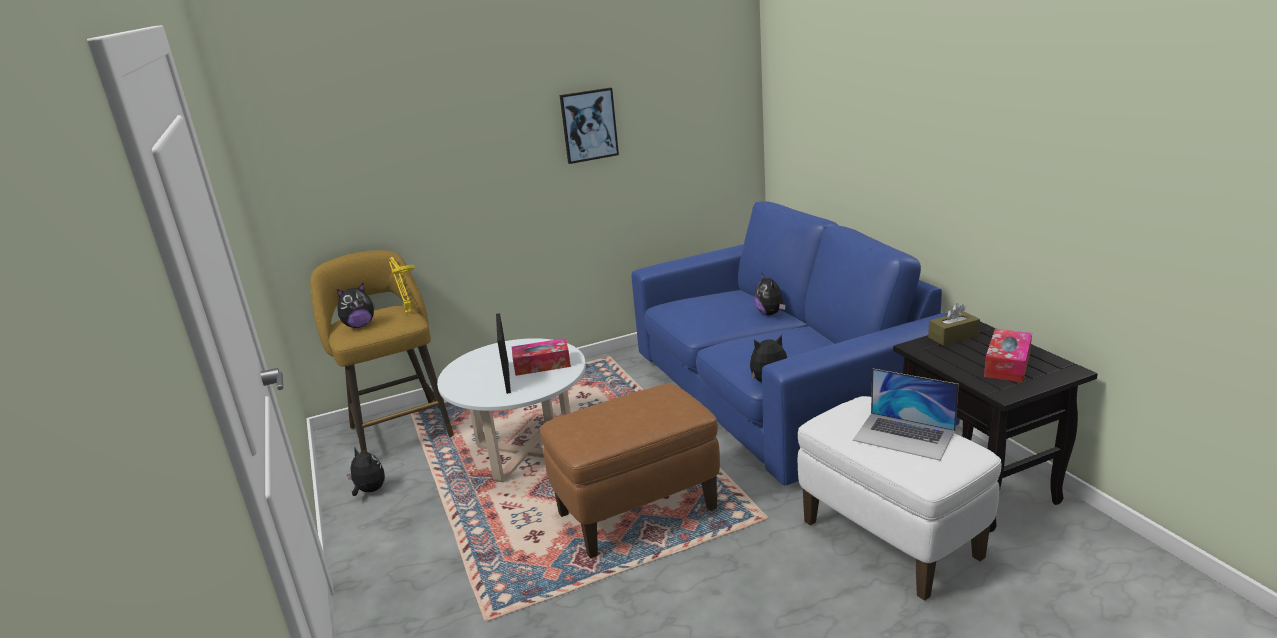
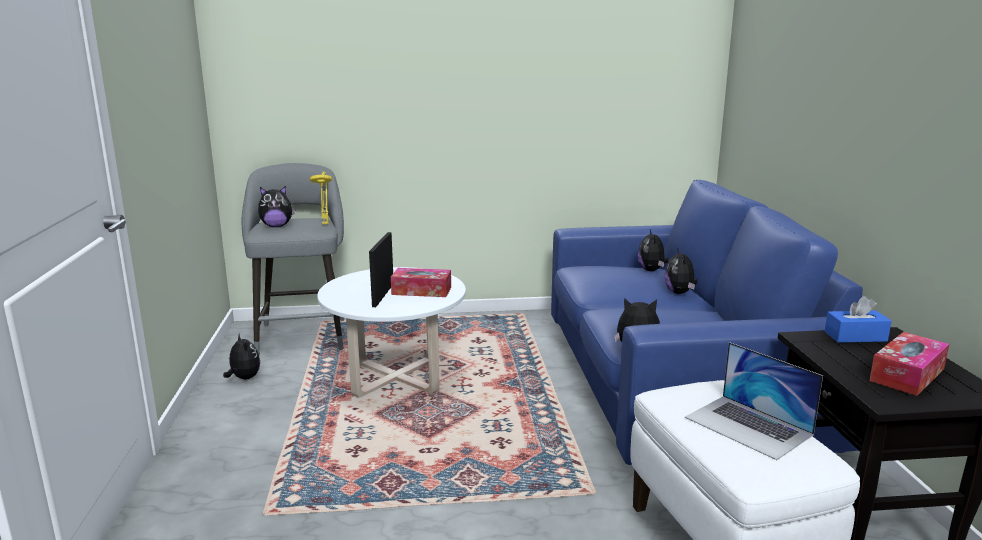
camera: 15 degrees right, 5 degrees down
(399, 429) = (302, 335): yellow stool -> grey stool
(589, 125) = (535, 78): picture -> none
(638, 511) = (467, 453): brown ottoman -> none
(733, 294) = (652, 270): none -> plush toy
(953, 336) = (855, 336): brown tissue box -> blue tissue box

